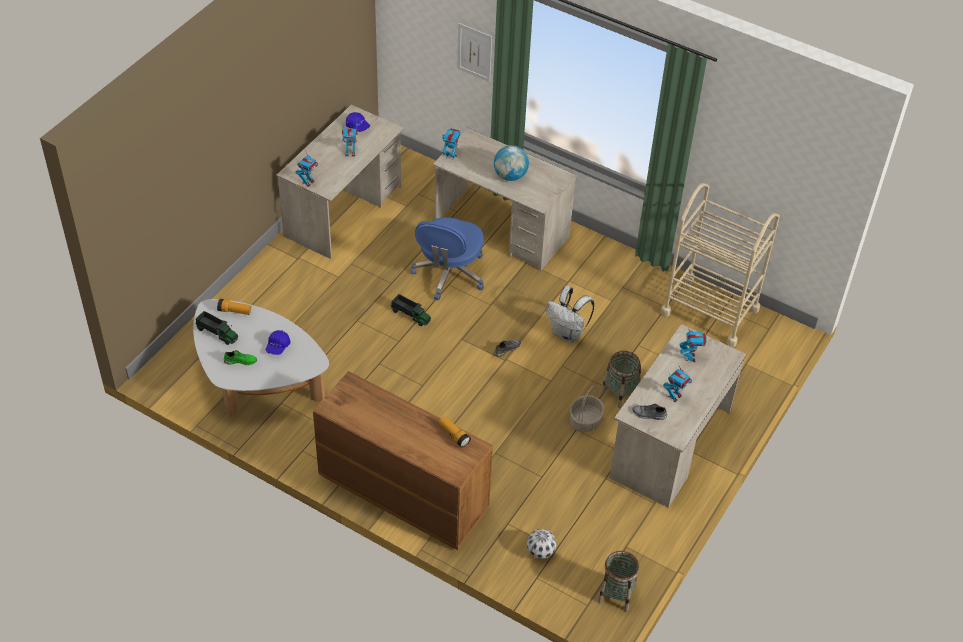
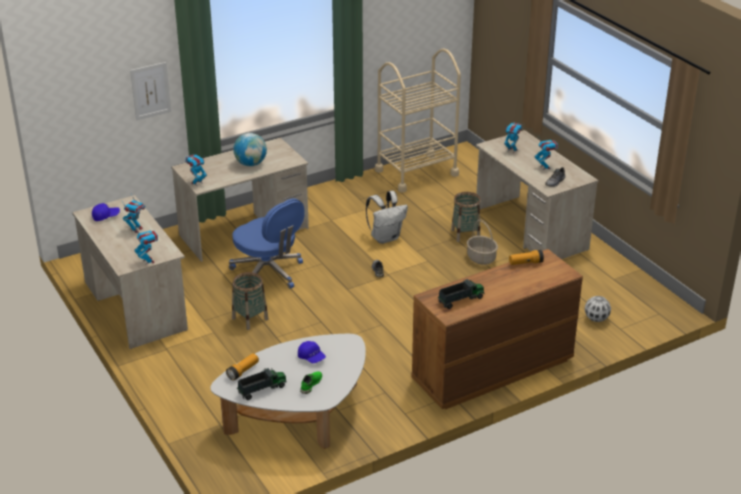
camera: 60 degrees left, 15 degrees down
(411, 315) = (297, 306): toy truck -> toy truck (461, 300)
(616, 594) = (655, 297): basket -> basket (250, 319)

